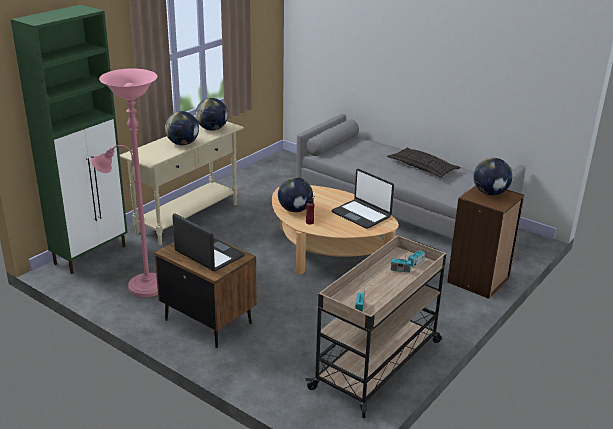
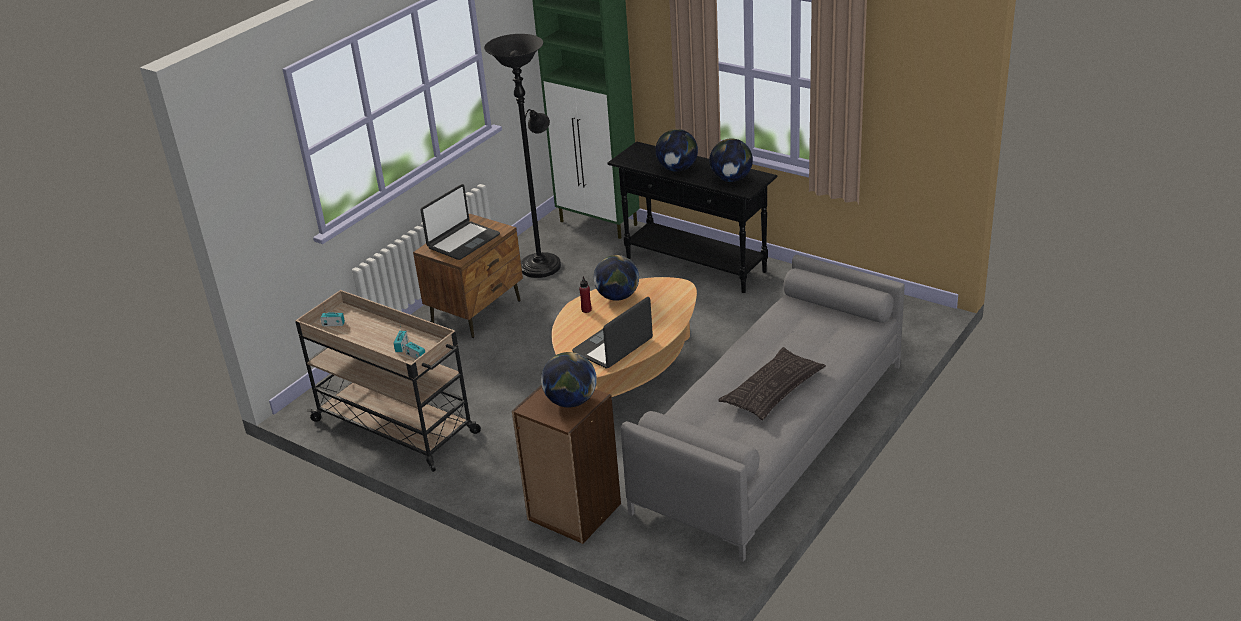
camera: 90 degrees right, 5 degrees up
(143, 285) = (541, 263): pink floor lamp -> black floor lamp
(188, 218) = (695, 265): beige console table -> black console table

